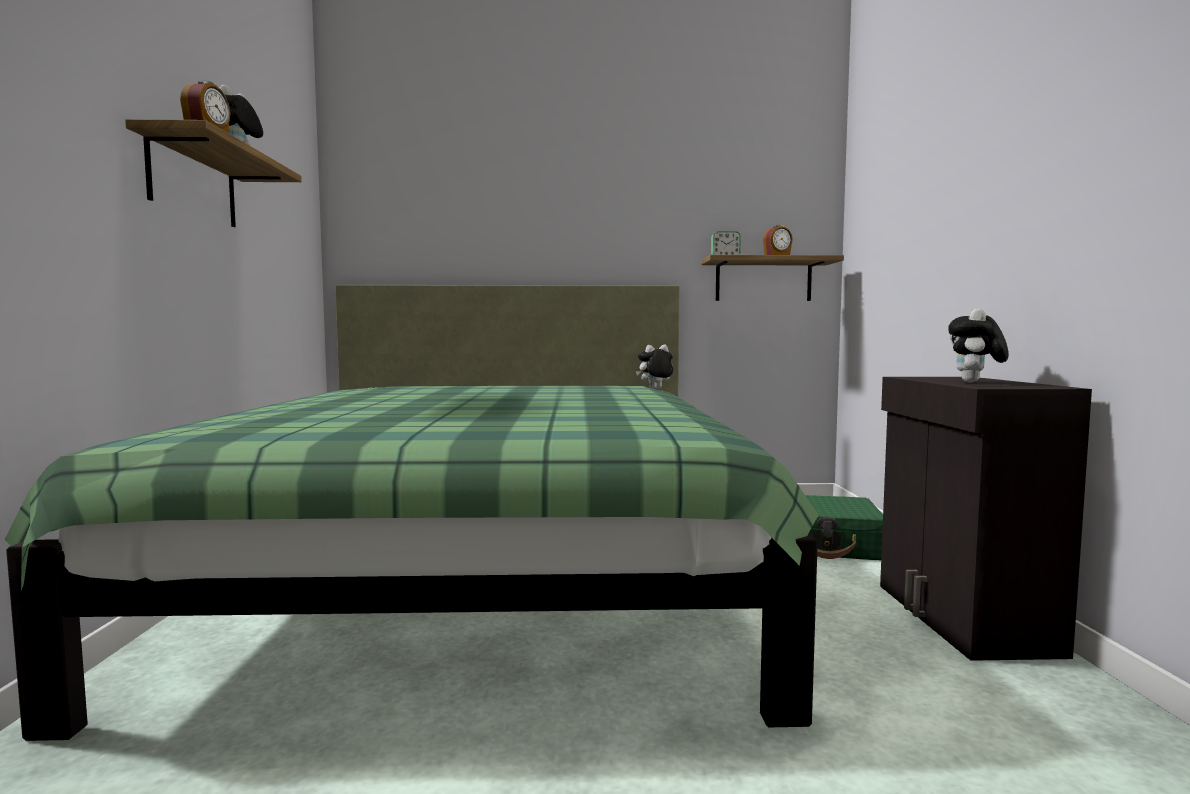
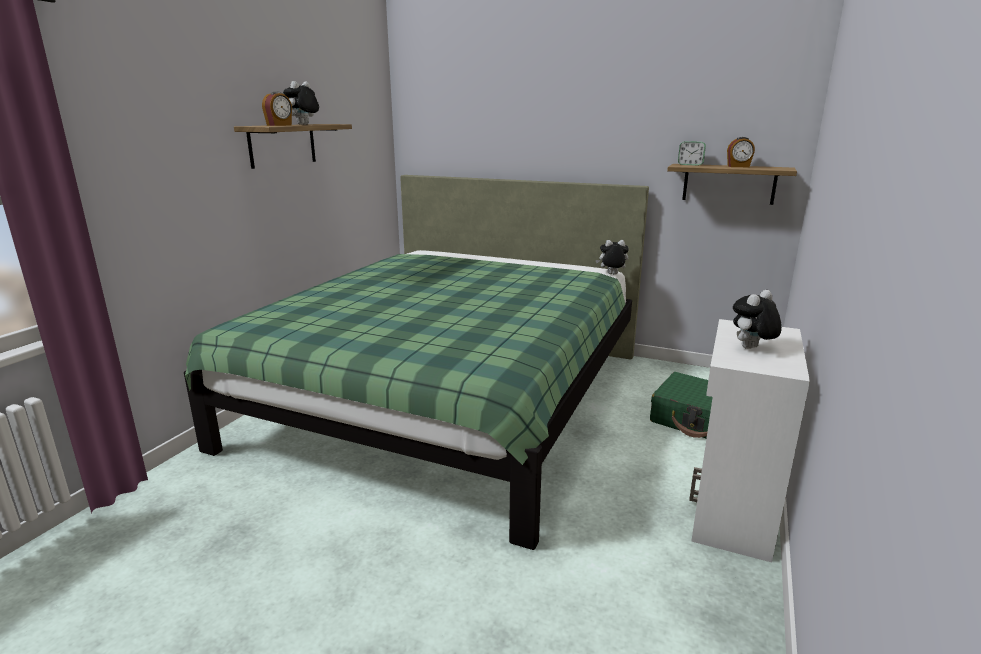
camera: 25 degrees right, 15 degrees up
(961, 618) = (730, 510): black cabinet -> white cabinet

